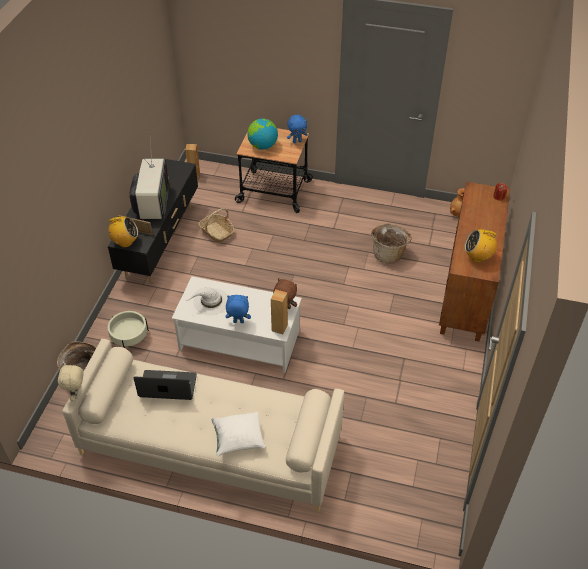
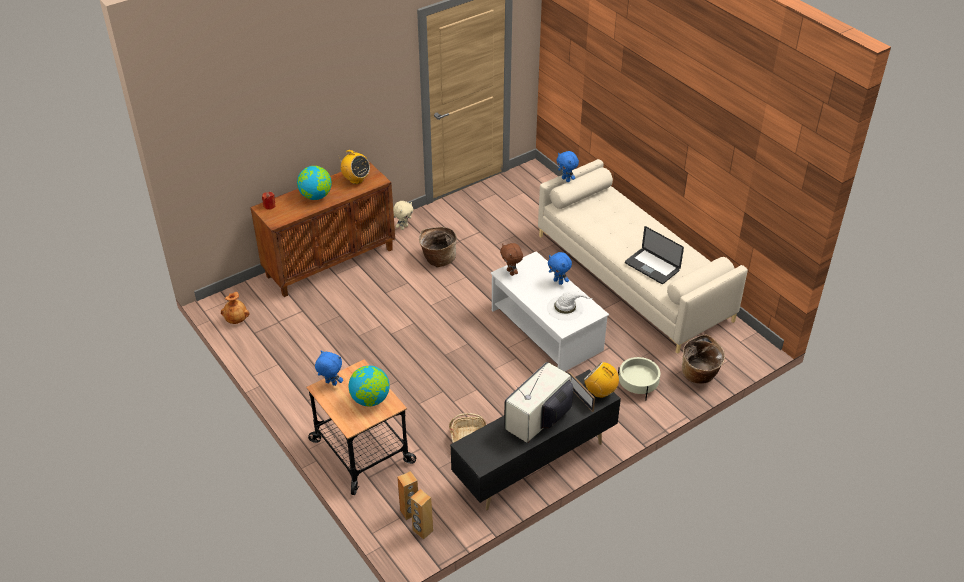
camera: 140 degrees left, 5 degrees down
(76, 394) = (730, 272): beige plush toy -> beige plush toy (403, 227)
(238, 439) = (628, 215): white pillow -> none
(279, 327) = (531, 261): brown speaker -> brown speaker (409, 512)
(324, 412) = (566, 179): none -> blue plush toy
(389, 254) = (344, 323): basket -> basket (438, 259)
(482, 224) = (316, 196): none -> globe

